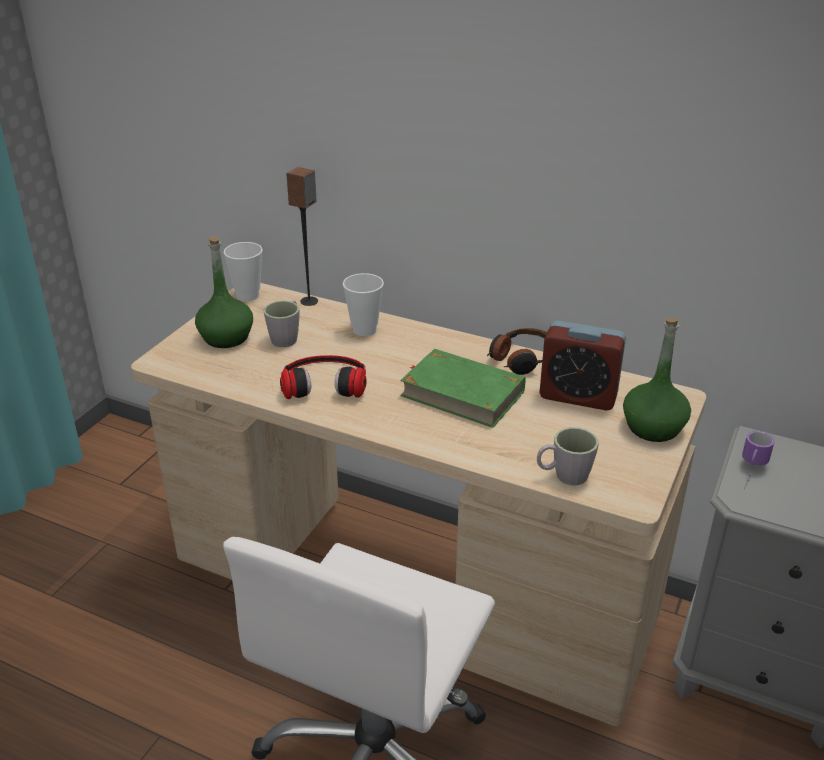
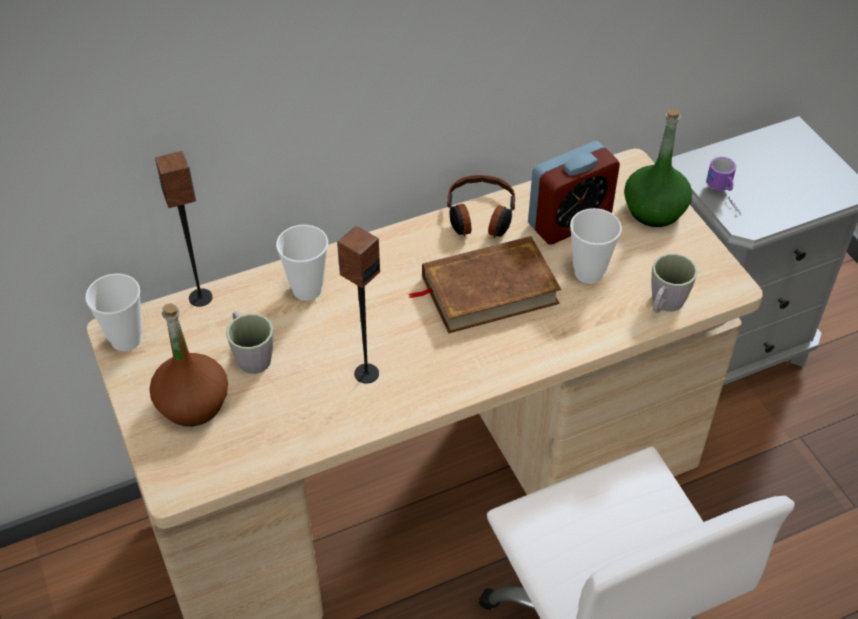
camera: 50 degrees left, 15 degrees up
(226, 337) = (193, 403): green bottle -> brown bottle
(324, 382) = (366, 373): headphones -> speaker
(462, 393) = (488, 289): green book -> brown book
(542, 427) = (589, 273): none -> cup

